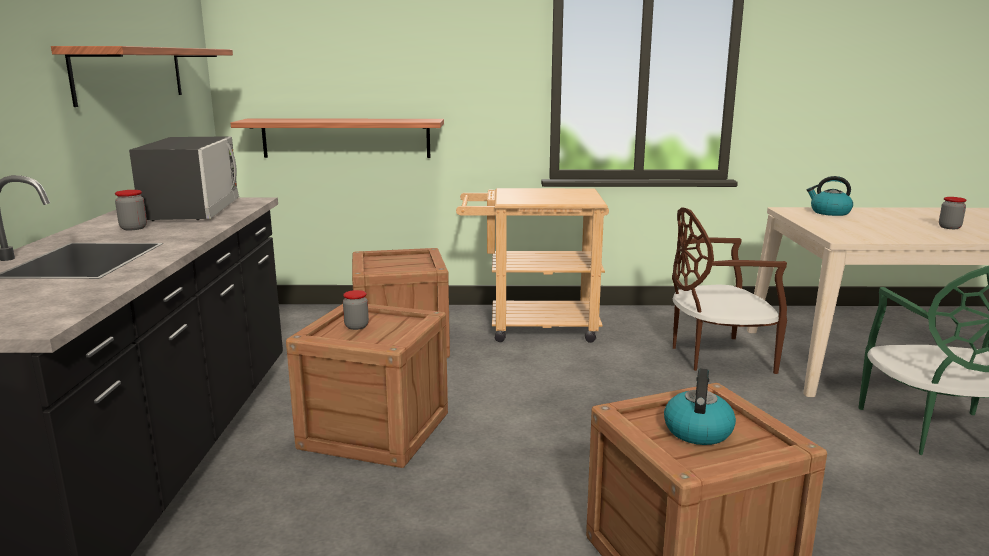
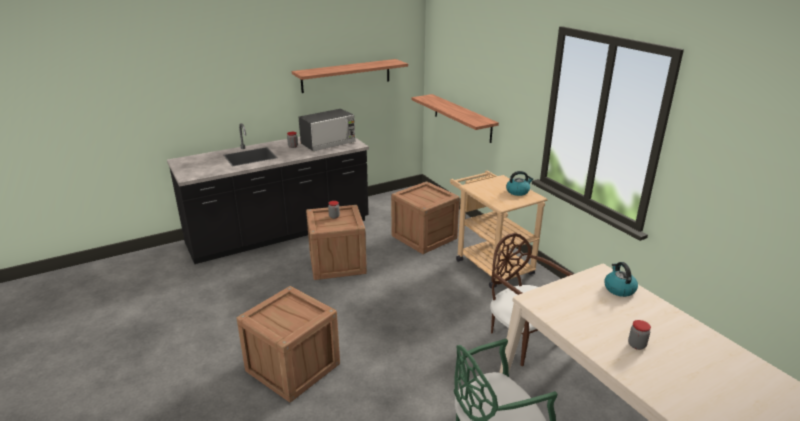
camera: 60 degrees right, 10 degrees up
(697, 430) = (287, 314): kettle -> kettle (518, 191)

